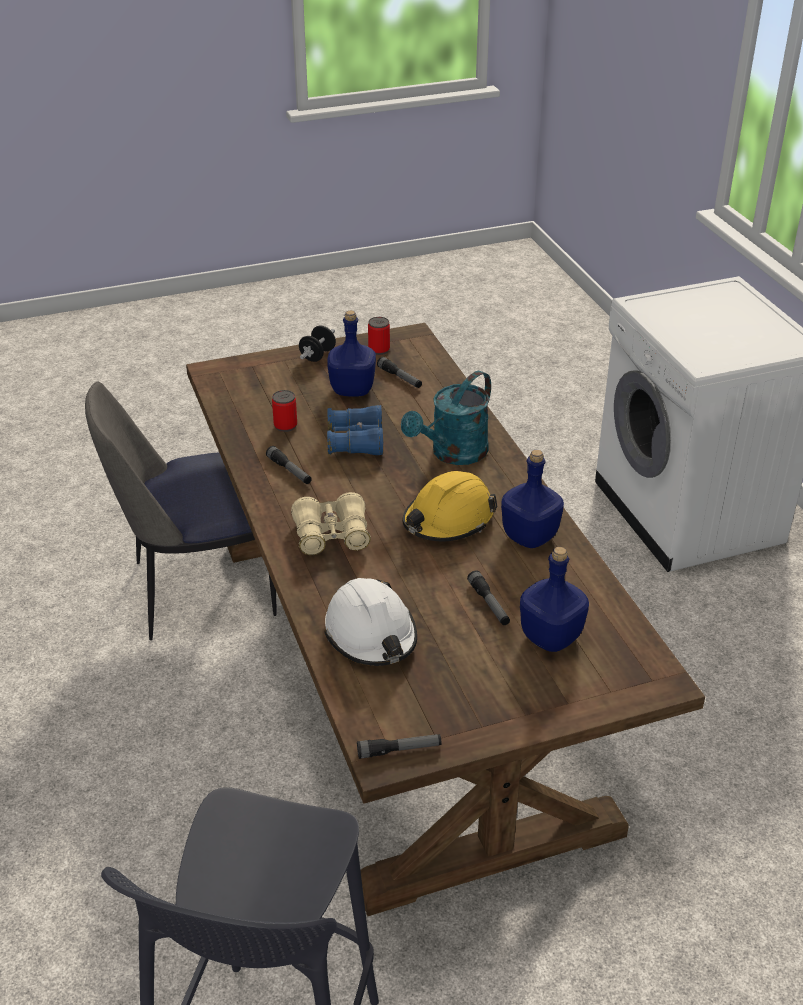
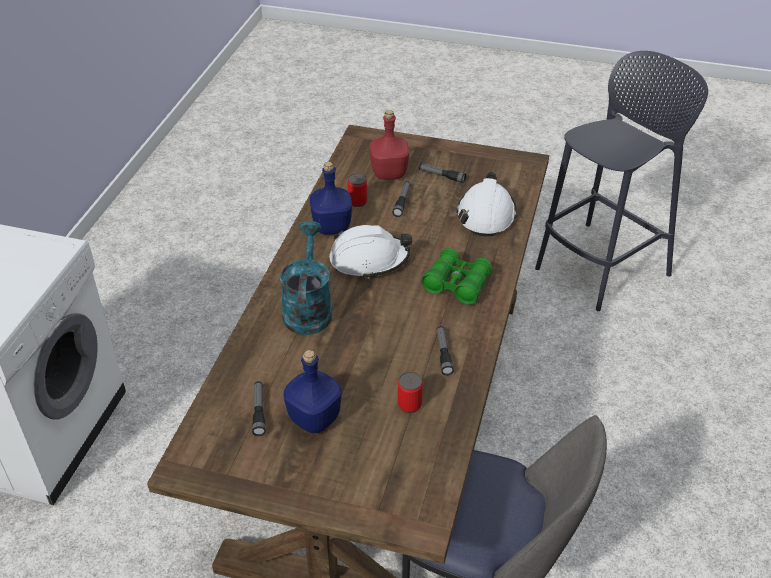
camera: 145 degrees left, 5 degrees up
(317, 355) = (301, 488): black dumbbell -> none
(331, 535) = (457, 284): beige binoculars -> green binoculars
(356, 441) = (367, 357): blue binoculars -> none
(379, 350) = (236, 462): can -> can (357, 202)
(399, 750) = (518, 161): flashlight -> flashlight (441, 176)
(448, 520) = (369, 260): yellow hard hat -> white hard hat
(453, 454) = (307, 308): turquoise watering can -> turquoise watering can turned 75 degrees counterclockwise
(550, 638) = (389, 173): blue bottle -> red bottle

